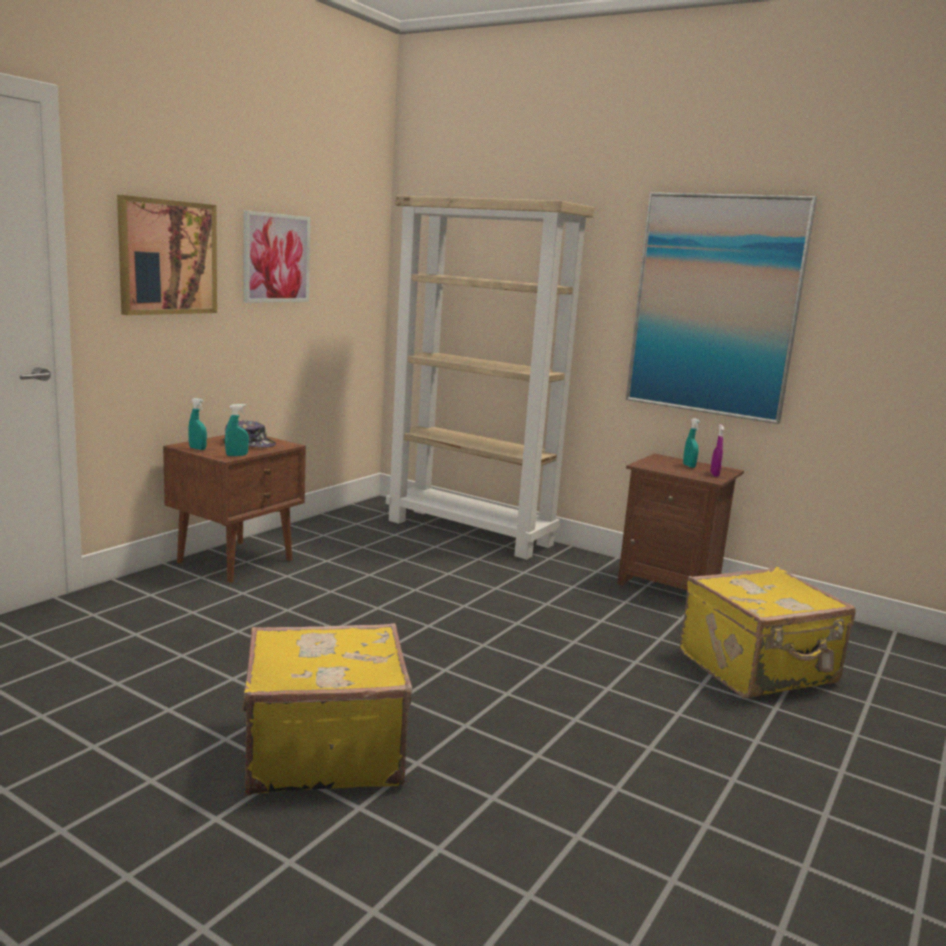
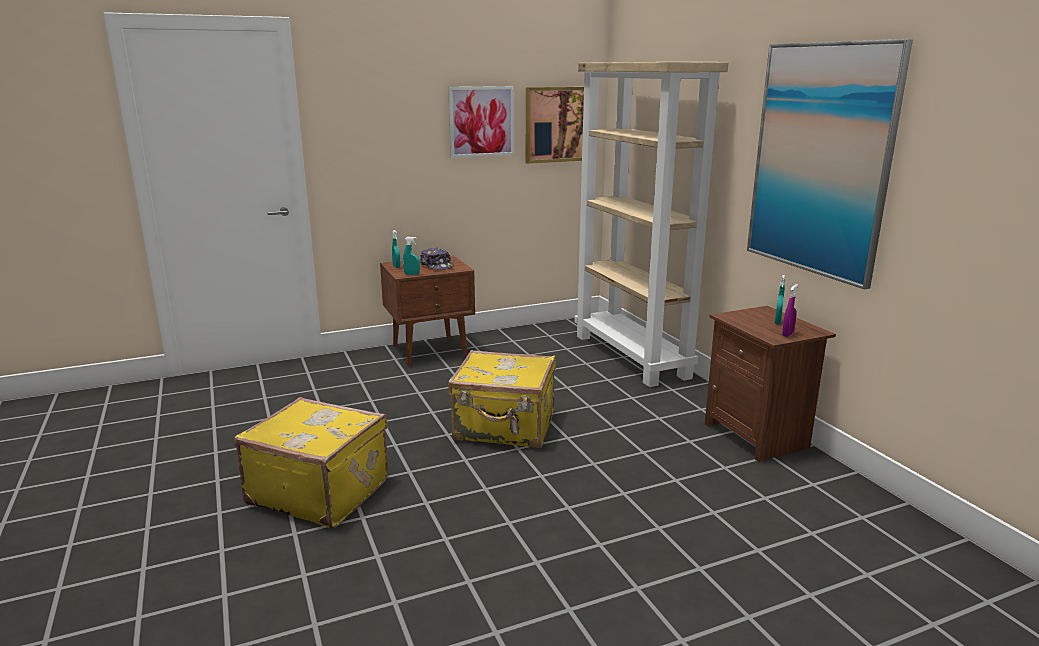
camera: 35 degrees right, 5 degrees up
(167, 257) = (381, 127): picture -> picture (558, 124)
(759, 669) = (735, 531): yellow suitcase -> yellow suitcase (505, 428)

